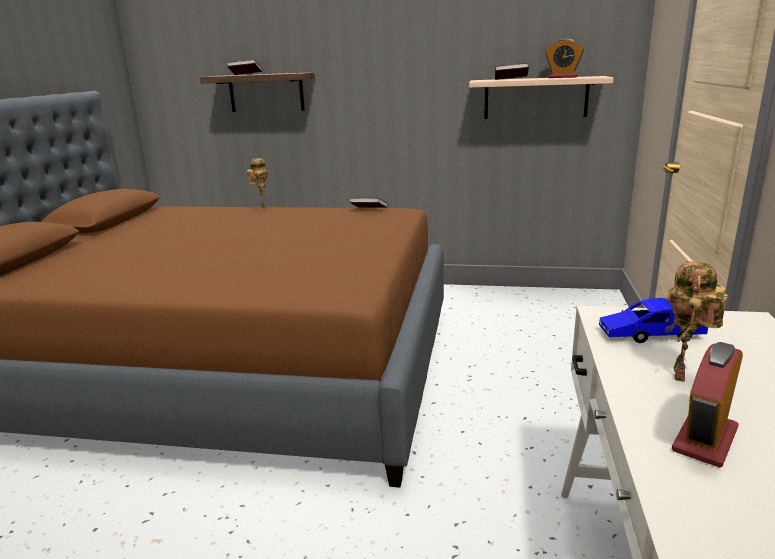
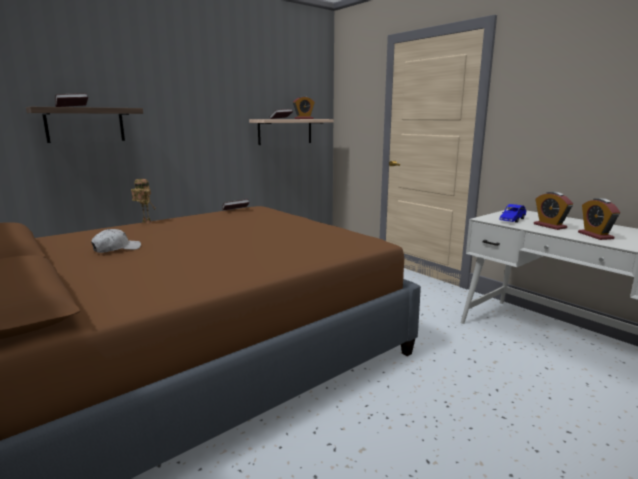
camera: 50 degrees left, 5 degrees down
(168, 231) = (116, 249): none -> white cap
(682, 376) = (549, 226): toy robot -> alarm clock

